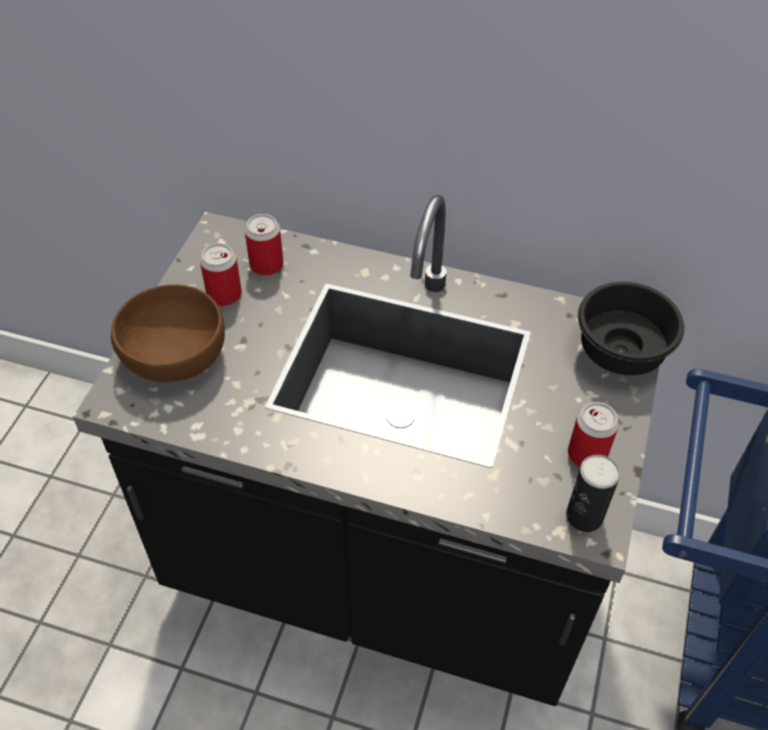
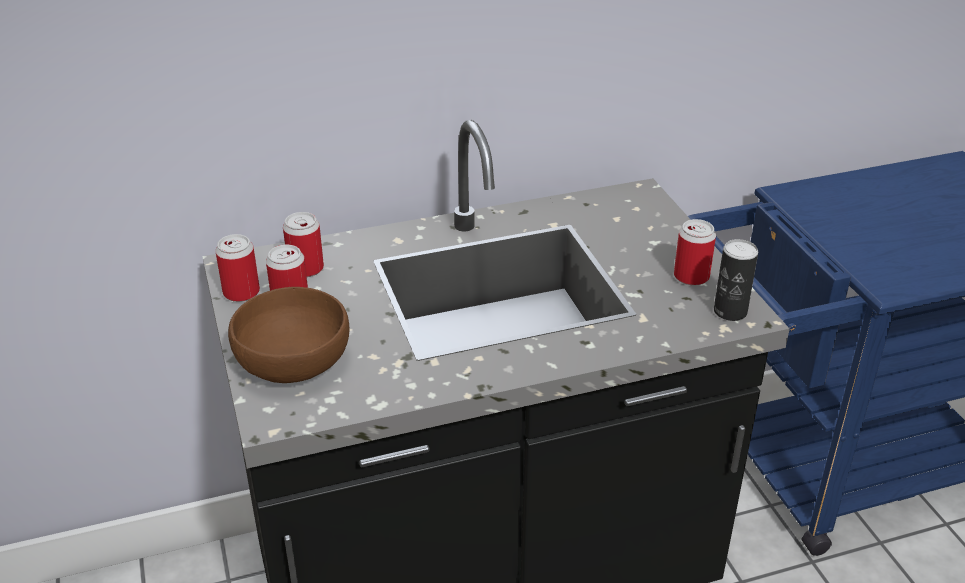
camera: 35 degrees left, 15 degrees down
(199, 264) = (241, 292): none -> can
(618, 352) = (644, 211): black bowl -> none

